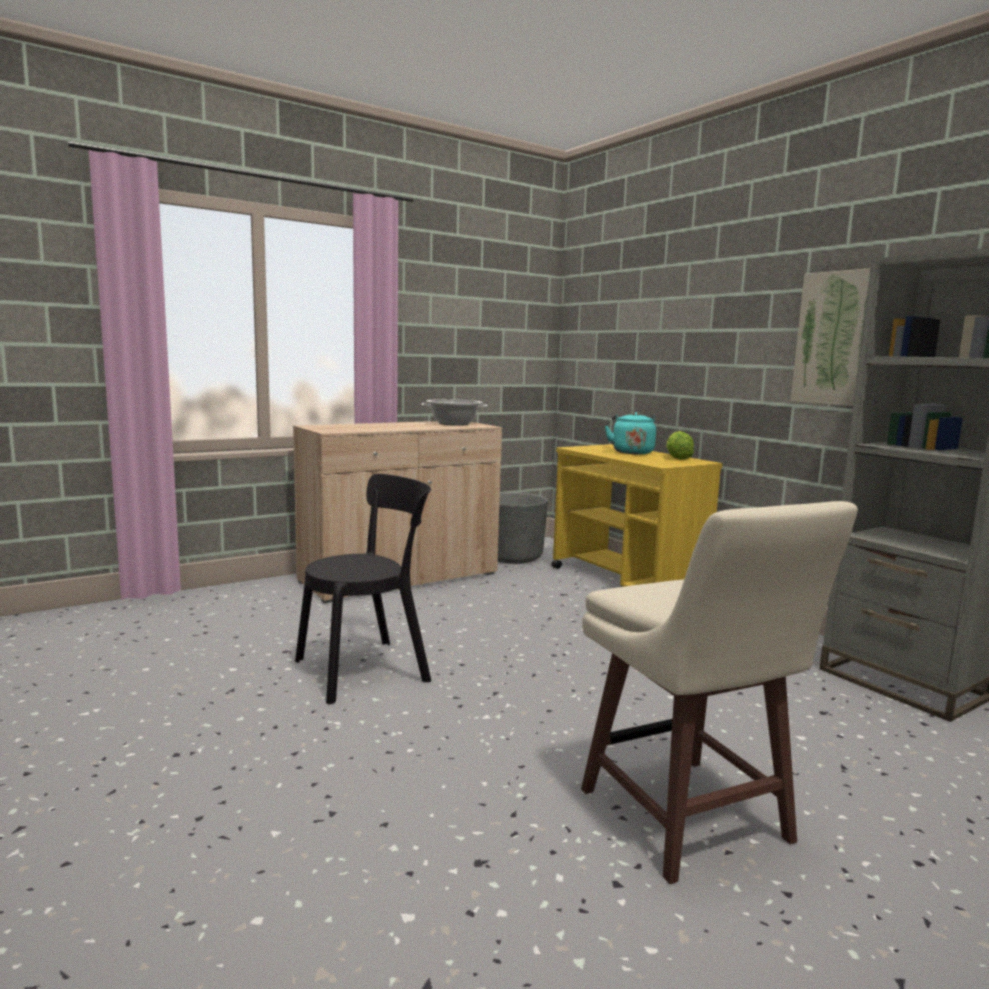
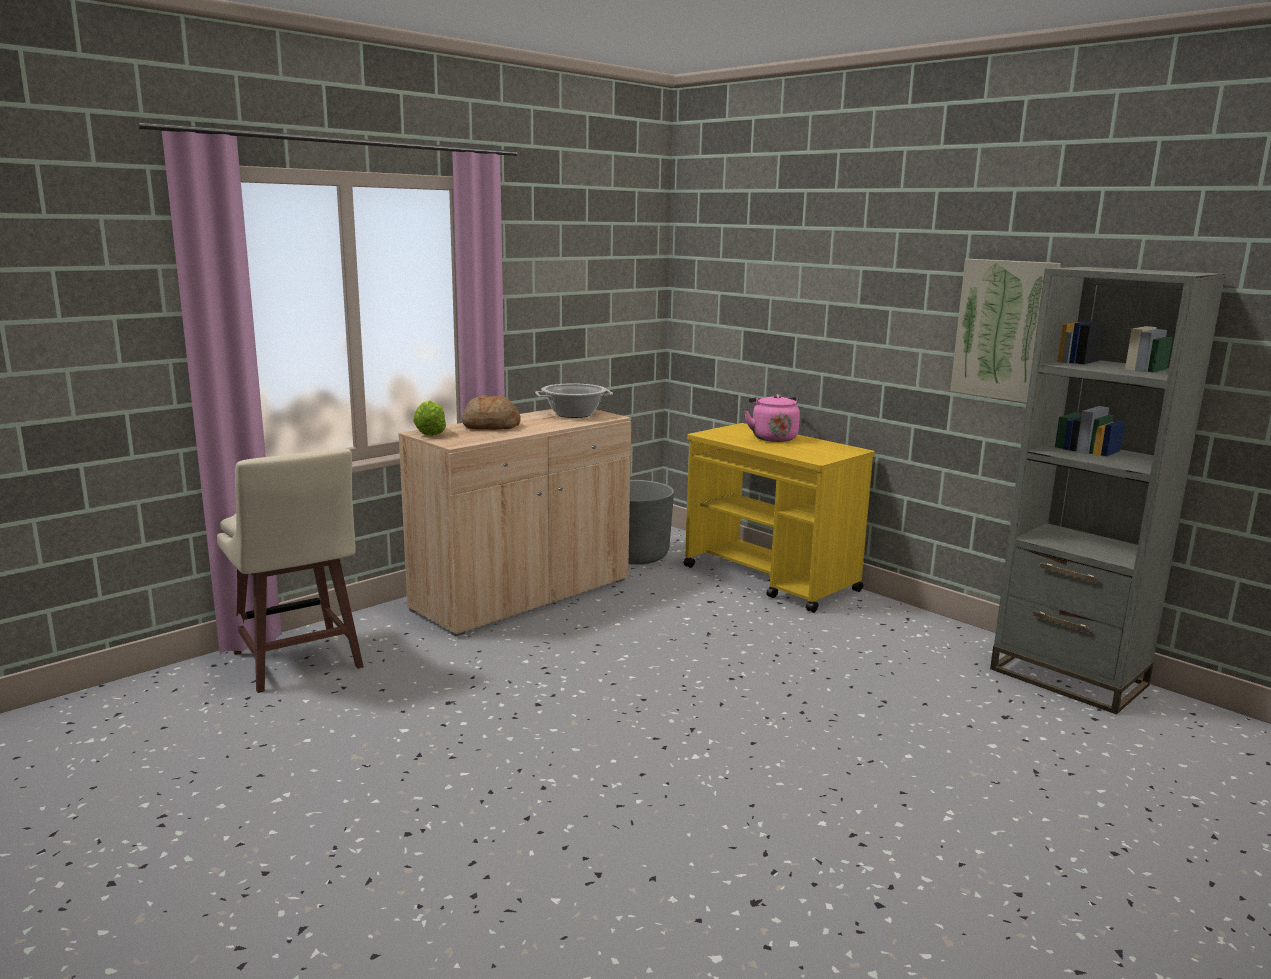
camera: 10 degrees left, 5 degrees up
(368, 669) = (550, 715): black chair -> none
(374, 425) = (490, 426): none -> bread
(631, 452) = (772, 438): turquoise kettle -> pink kettle
(677, 458) = (825, 446): lettuce -> lettuce (430, 433)
(686, 819) = (917, 839): beige stool -> beige stool (297, 662)

